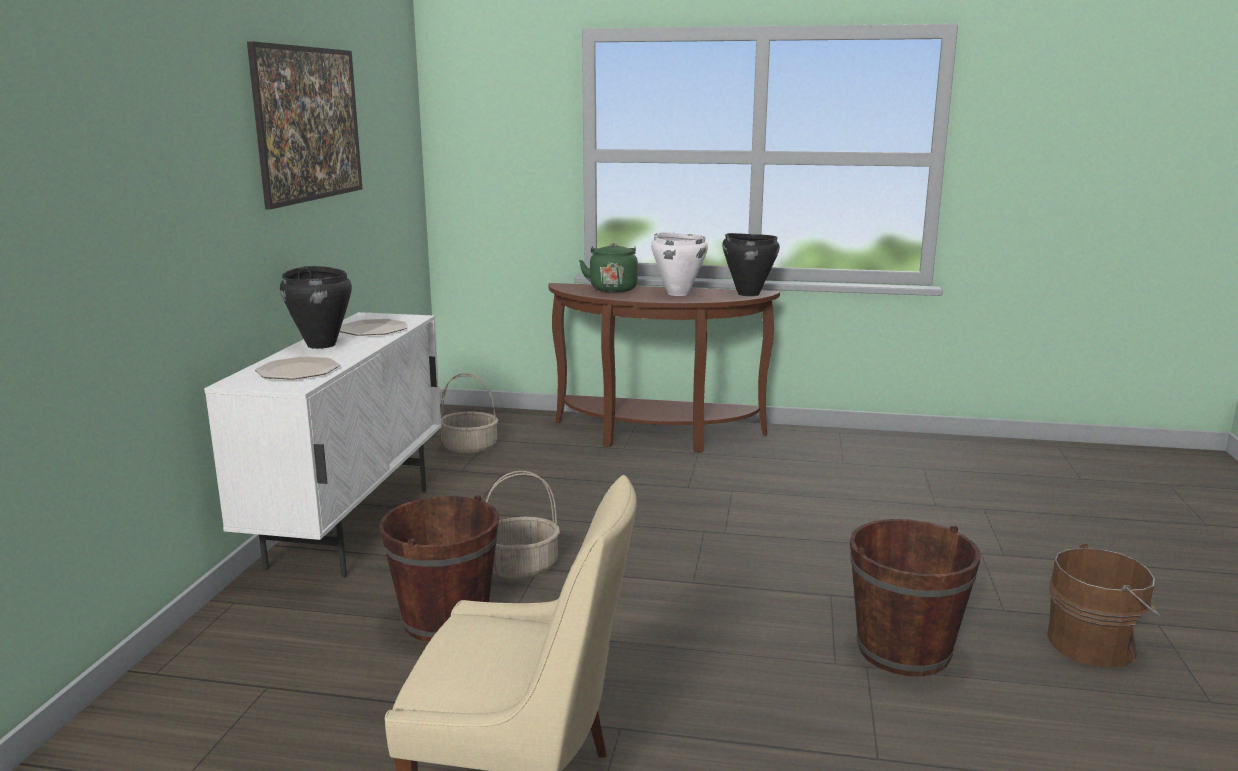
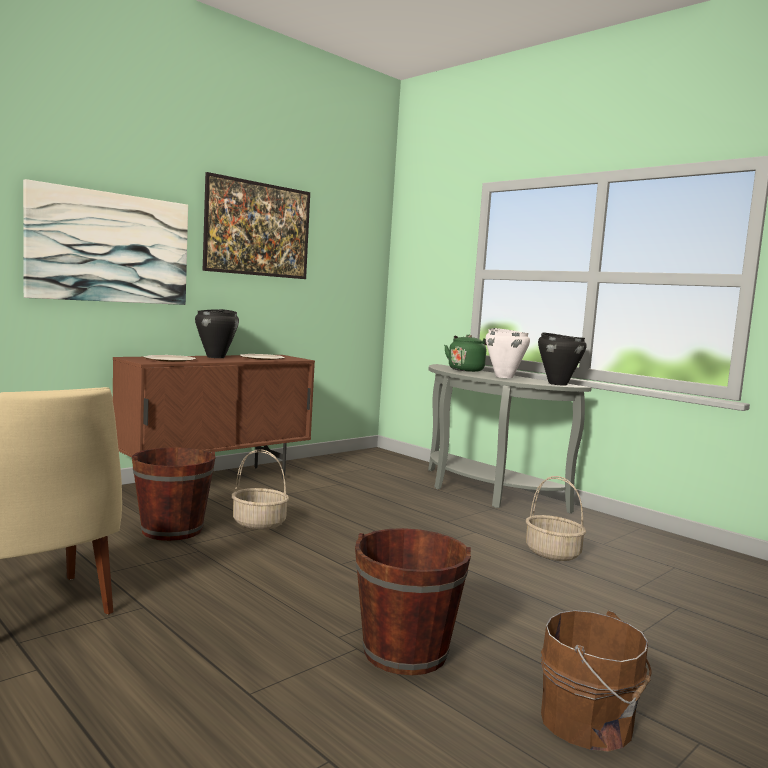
camera: 35 degrees right, 10 degrees down
(165, 203) = (110, 247): none -> picture
(352, 526) = (216, 481): white cabinet -> brown cabinet
(470, 447) = (351, 468): basket -> basket (553, 553)
(656, 437) = (481, 493): brown console table -> grey console table

